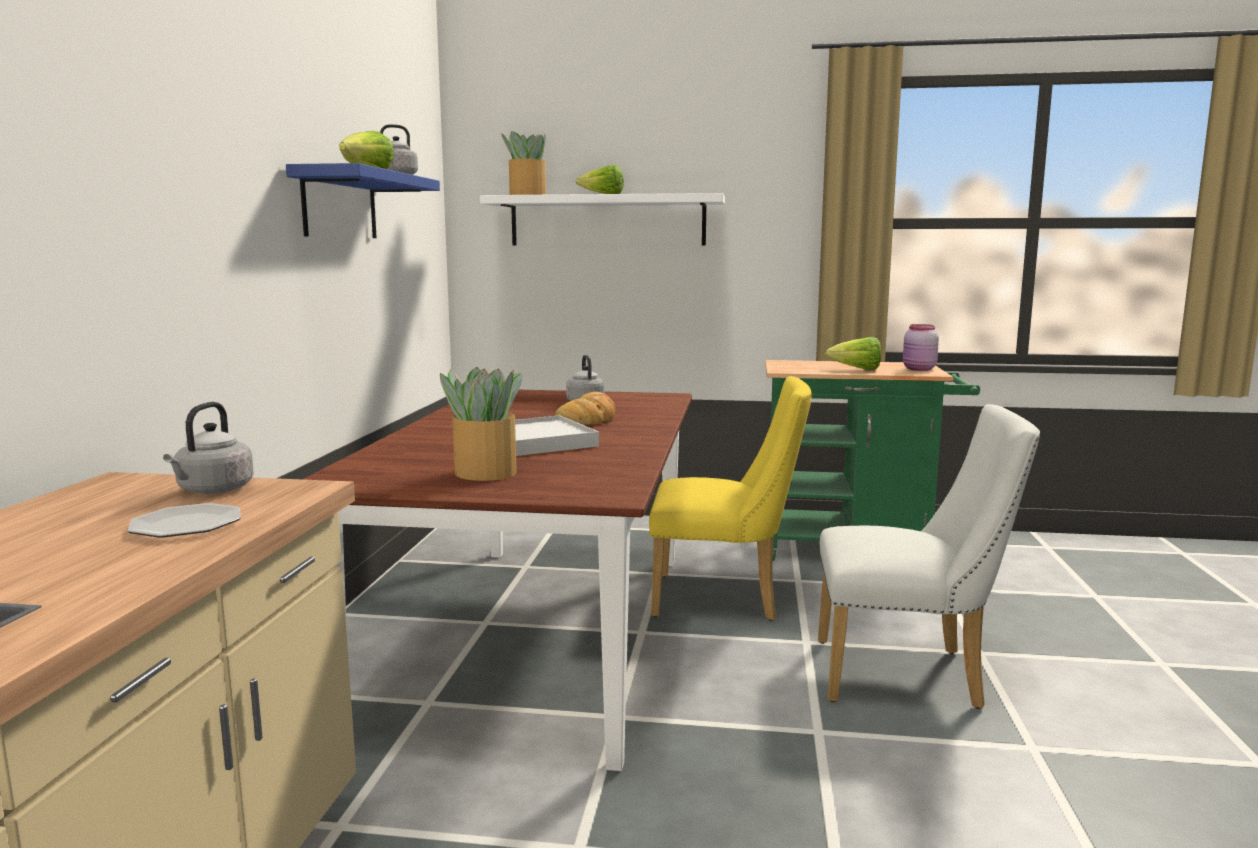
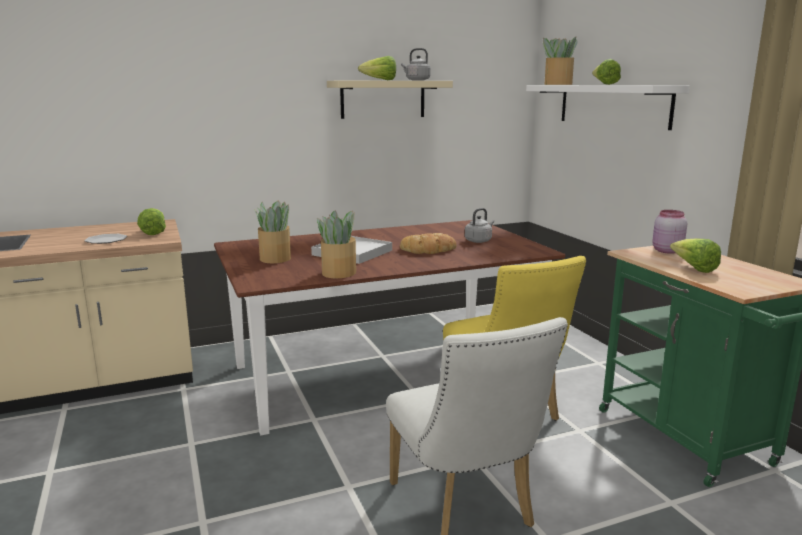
camera: 60 degrees right, 5 degrees up
(213, 490) = (153, 232): grey kettle -> lettuce
(340, 205) = (383, 99): blue shelf -> beige shelf
(627, 457) = (340, 272): none -> potted plant
(918, 369) = (757, 285): pink jar -> pink jar (666, 251)

